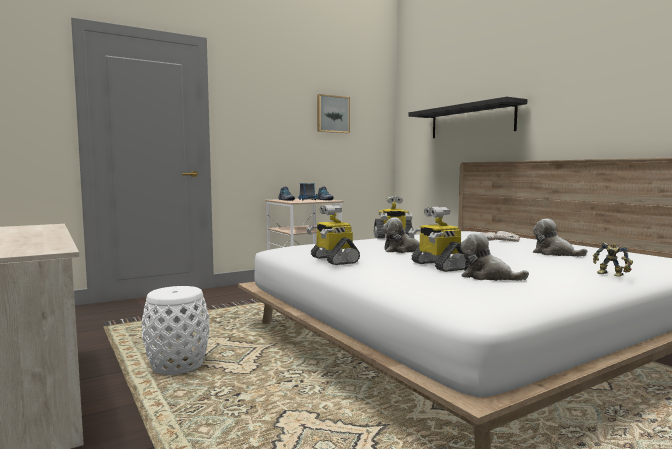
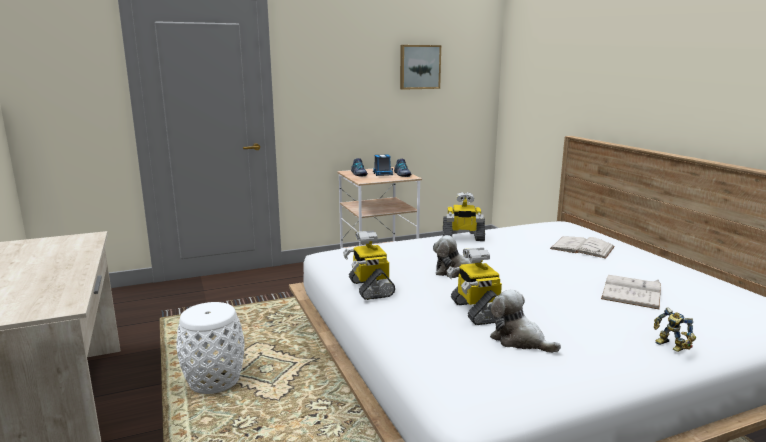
camera: 10 degrees right, 10 degrees up
(471, 121) = (583, 85): black shelf -> none
(554, 253) = (631, 291): plush toy -> white book

